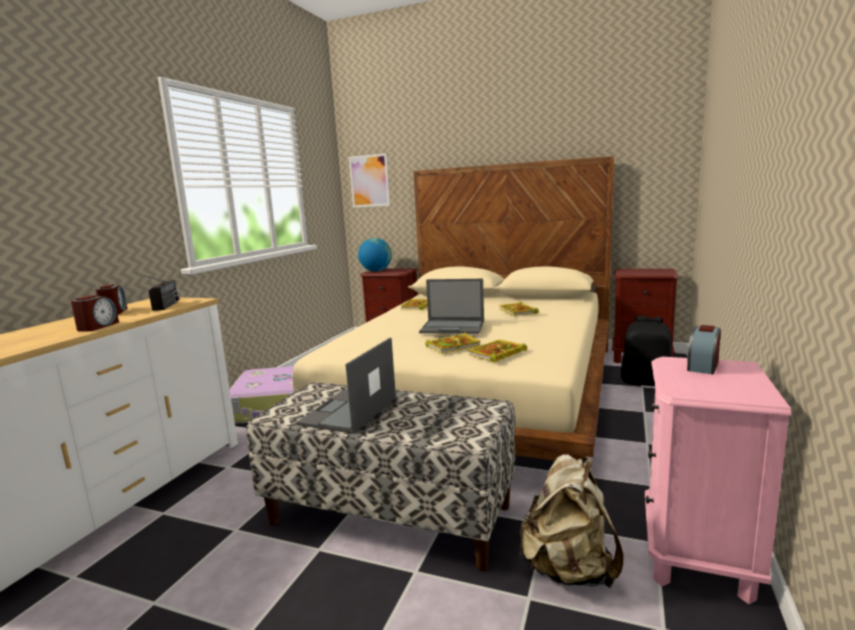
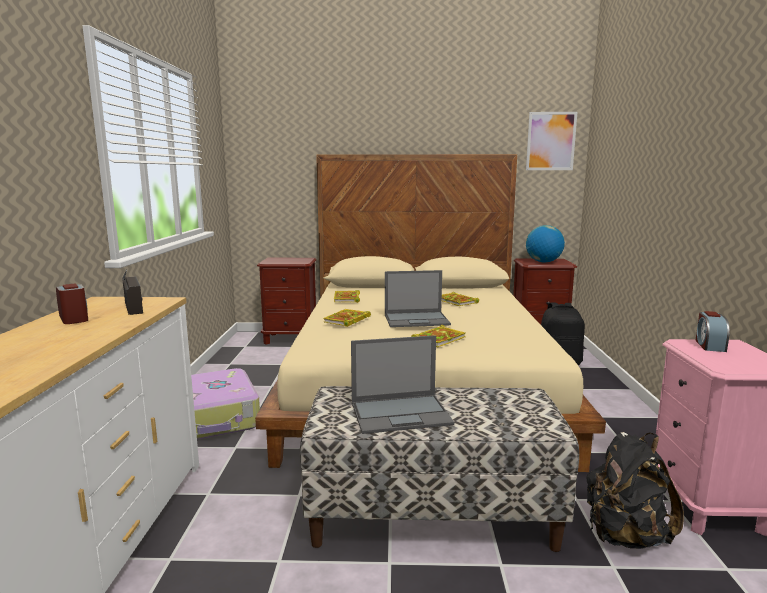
camera: 20 degrees left, 0 degrees up
(97, 326) = (93, 338): alarm clock -> none
(348, 411) = (401, 413): laptop -> laptop turned 105 degrees counterclockwise
(369, 181) = (261, 162): picture -> picture (551, 141)
(376, 271) = (273, 261): globe -> globe (543, 262)
(497, 354) = (490, 344): book -> book (346, 320)
(568, 569) = (624, 536): beige backpack -> black backpack

